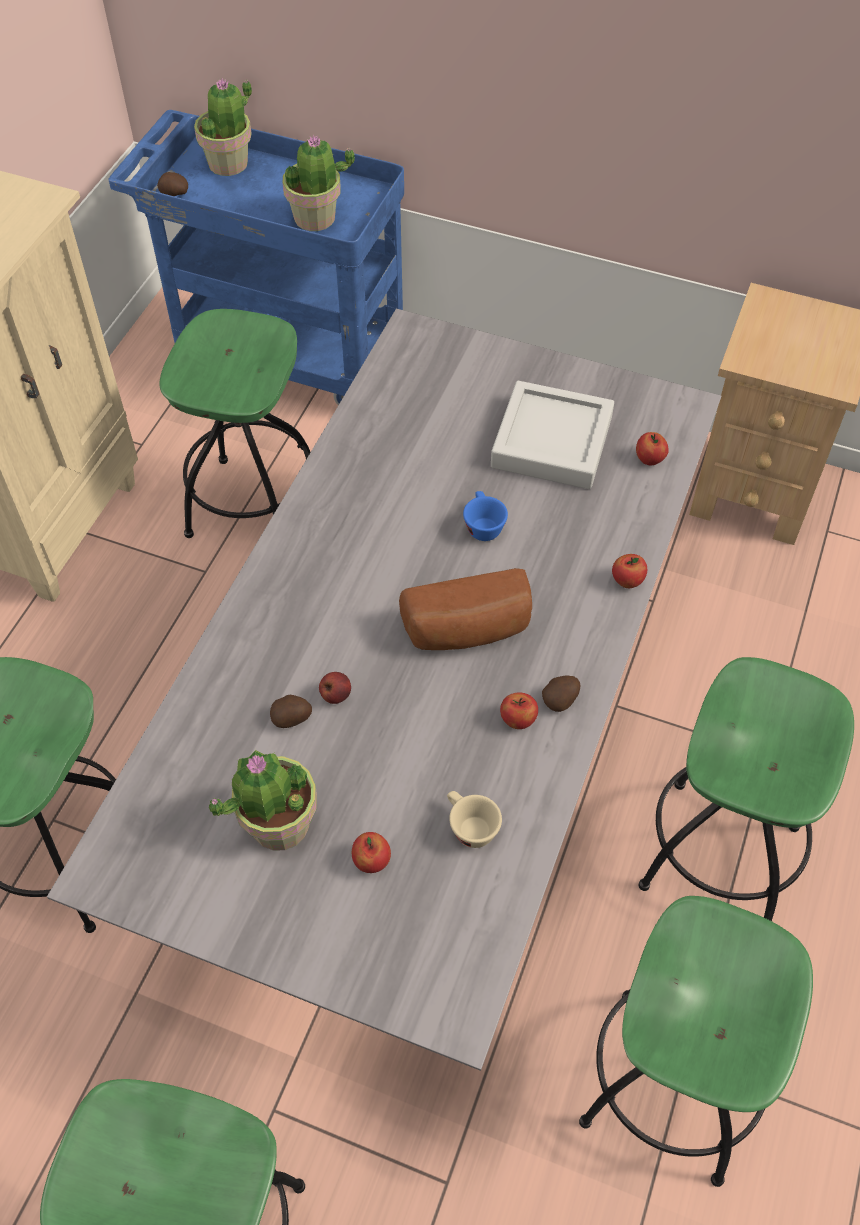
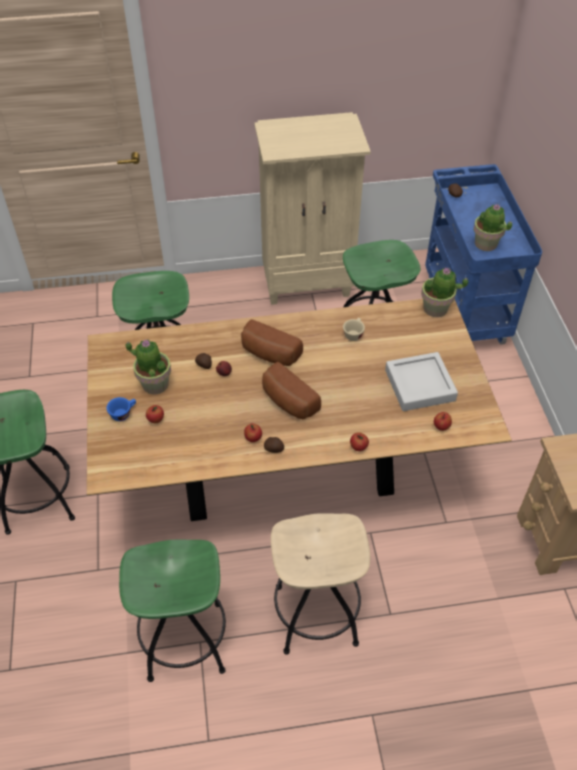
camera: 60 degrees right, 5 degrees down
(229, 163) = (491, 201): potted plant -> potted plant (436, 309)
(340, 606) = (269, 354): none -> bread
(430, 758) = (288, 470): grey dining table -> brown dining table
(469, 827) = (190, 444): beige cup -> beige cup (353, 334)
(482, 525) = (349, 381): blue cup -> blue cup (123, 413)
(719, 857) = (315, 614): green stool -> beige stool

